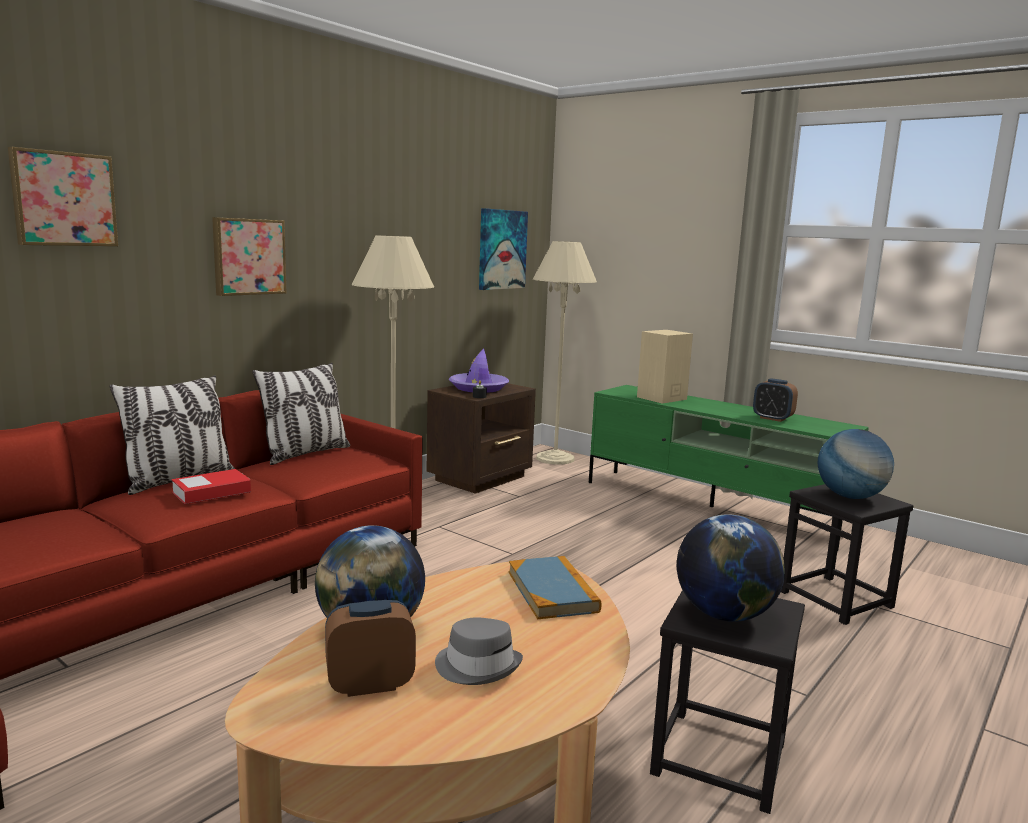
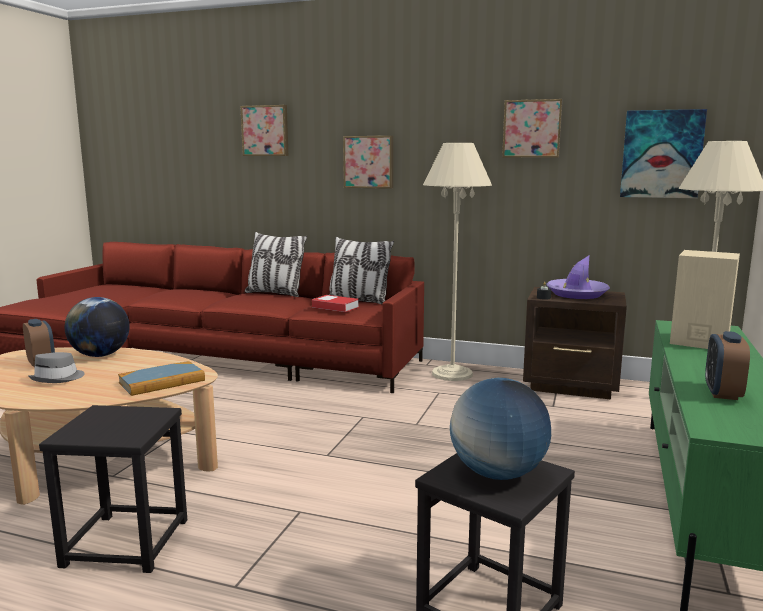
camera: 70 degrees right, 0 degrees up
(212, 492) = (257, 300): book -> book (335, 307)
(417, 220) = (532, 129): none -> picture
(724, 615) = (112, 420): globe -> none

